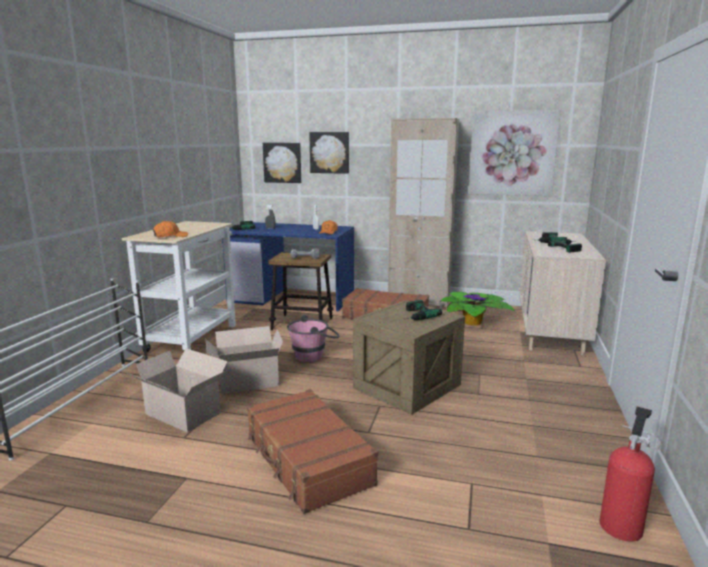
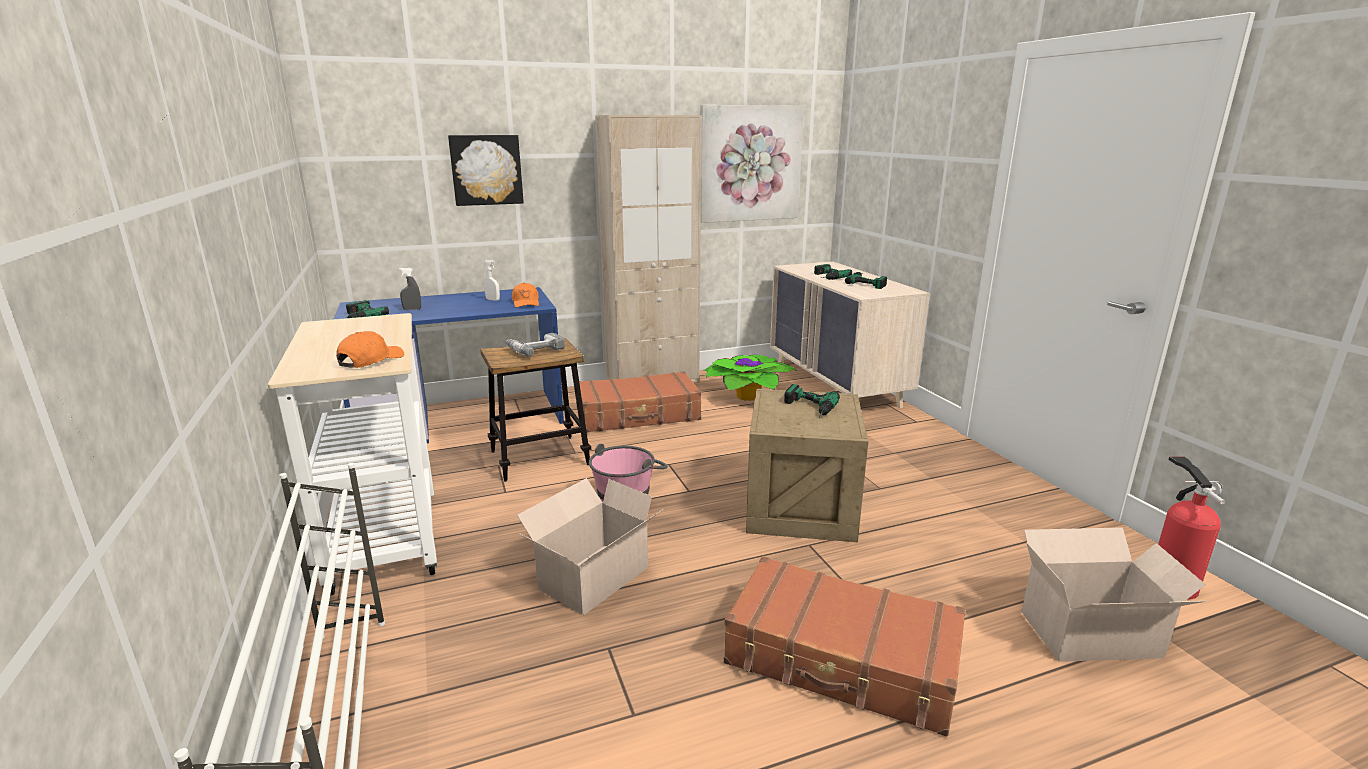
camera: 35 degrees left, 5 degrees up
(184, 414) = (575, 676): cardboard box -> cardboard box (1093, 635)
(282, 162) = (398, 190): picture -> none

